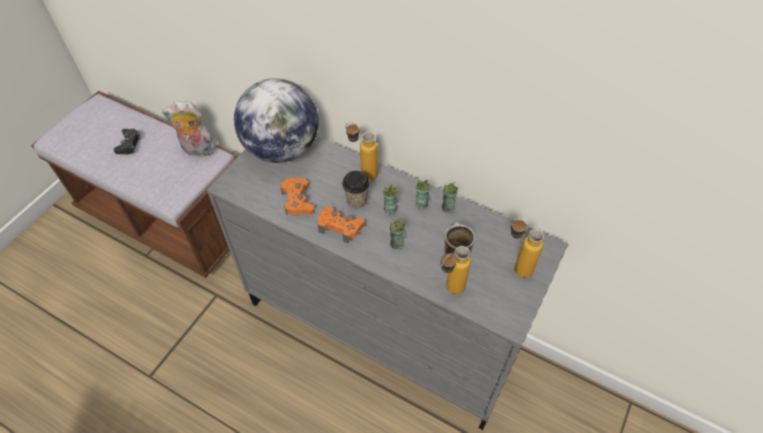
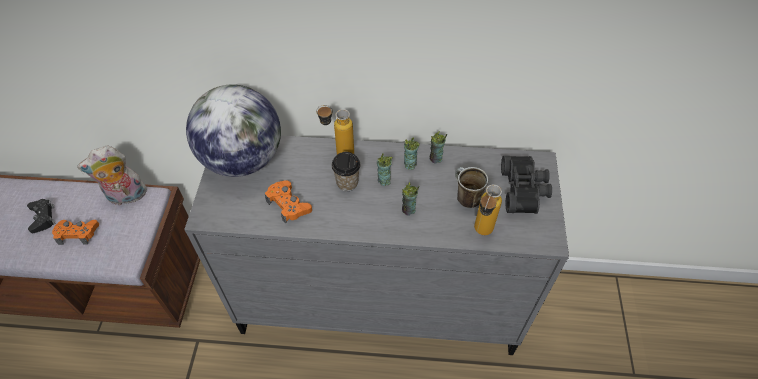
camera: 25 degrees left, 0 degrees up
(340, 227) = (346, 214): orange game controller -> orange game controller (78, 233)
(515, 267) = (524, 190): bottle -> black binoculars

